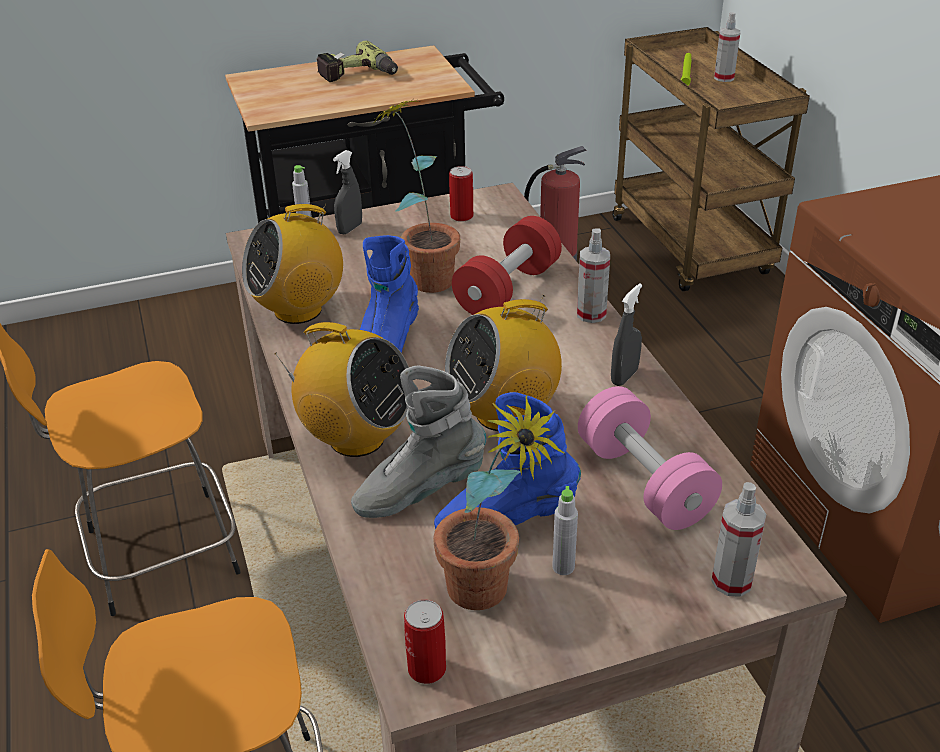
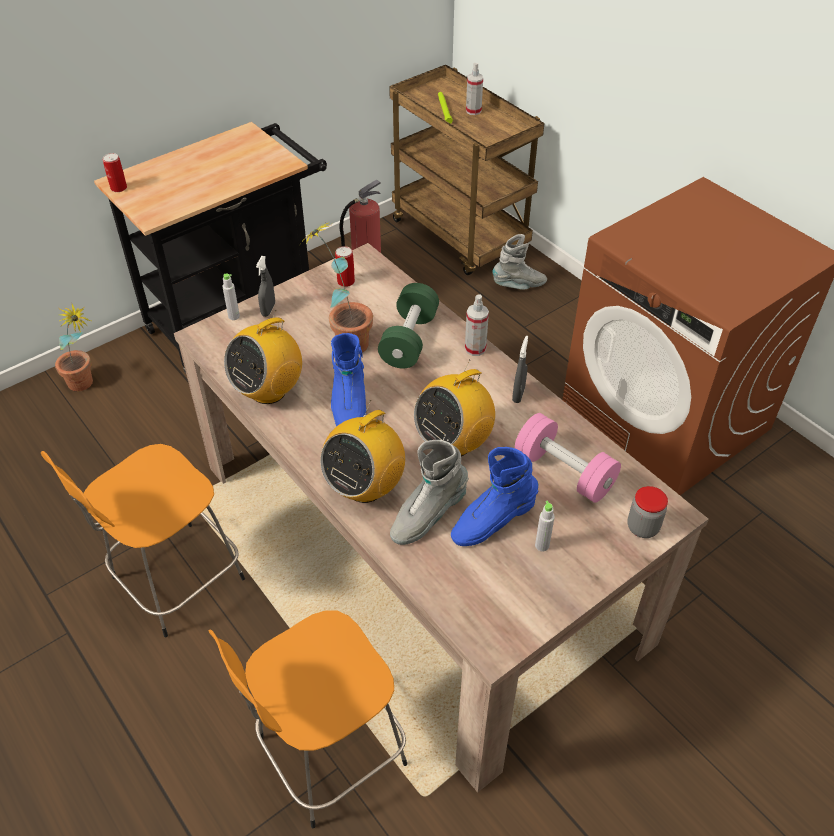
camera: 20 degrees left, 10 degrees up
(356, 438) = (365, 486): radio -> radio turned 120 degrees clockwise
(358, 75) = (206, 163): power drill -> none
(427, 669) = (493, 637): can -> can (118, 188)
(490, 598) = (508, 579): potted plant -> potted plant (86, 385)
(507, 289) = (409, 340): red dumbbell -> green dumbbell
(731, 581) = (642, 527): spray bottle -> jar
(748, 314) = (519, 285): none -> grey boot

